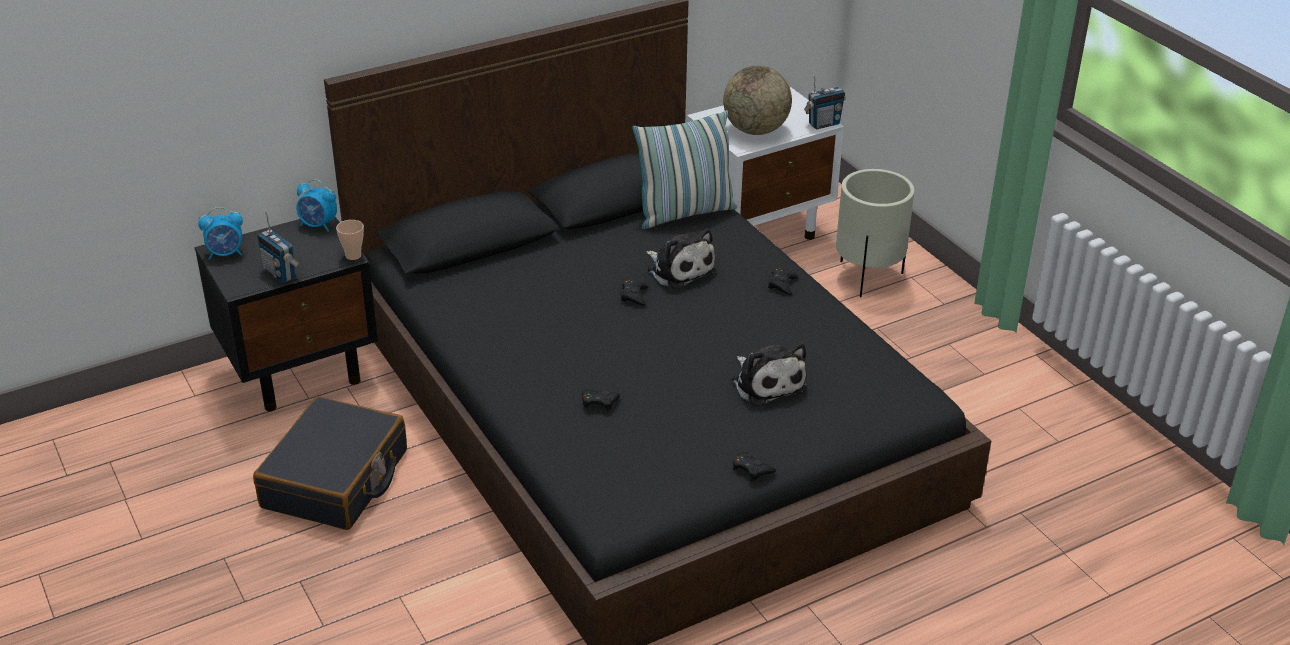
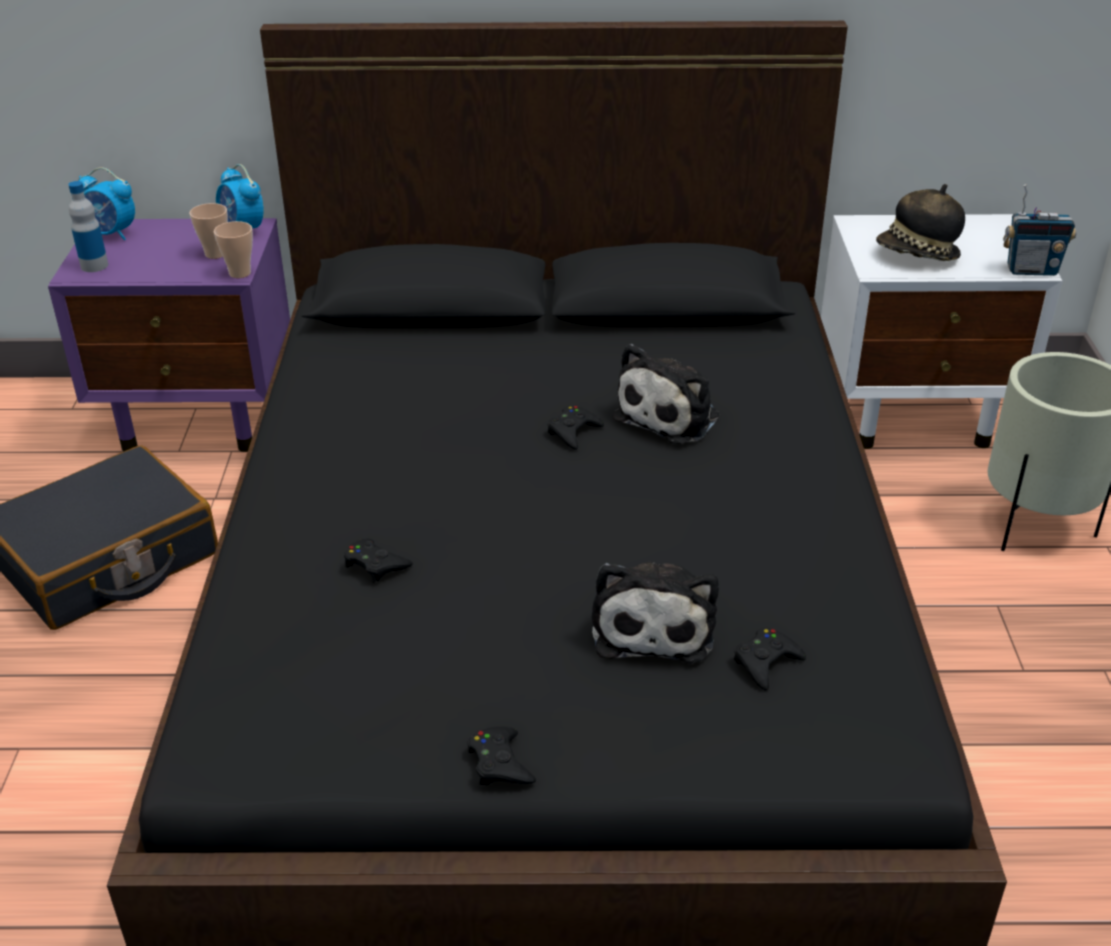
camera: 30 degrees right, 0 degrees up
(243, 279) = (94, 266): none -> bottle
(280, 274) = (138, 271): radio -> none
(301, 371) = (202, 417): black nightstand -> purple nightstand
(320, 247) = (215, 254): none -> cup
(679, 269) = (671, 415): plush toy -> plush toy turned 45 degrees clockwise
(685, 213) = (747, 344): pillow -> none
(756, 130) = (917, 255): globe -> hat
(782, 284) = (807, 482): black game controller -> black game controller (766, 662)

